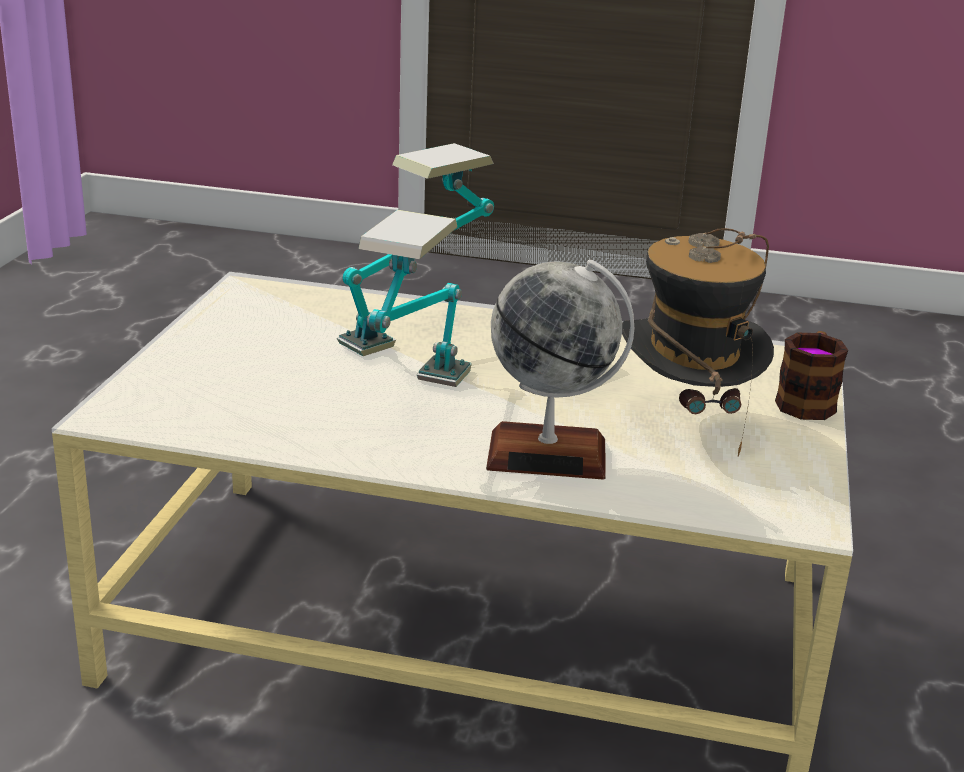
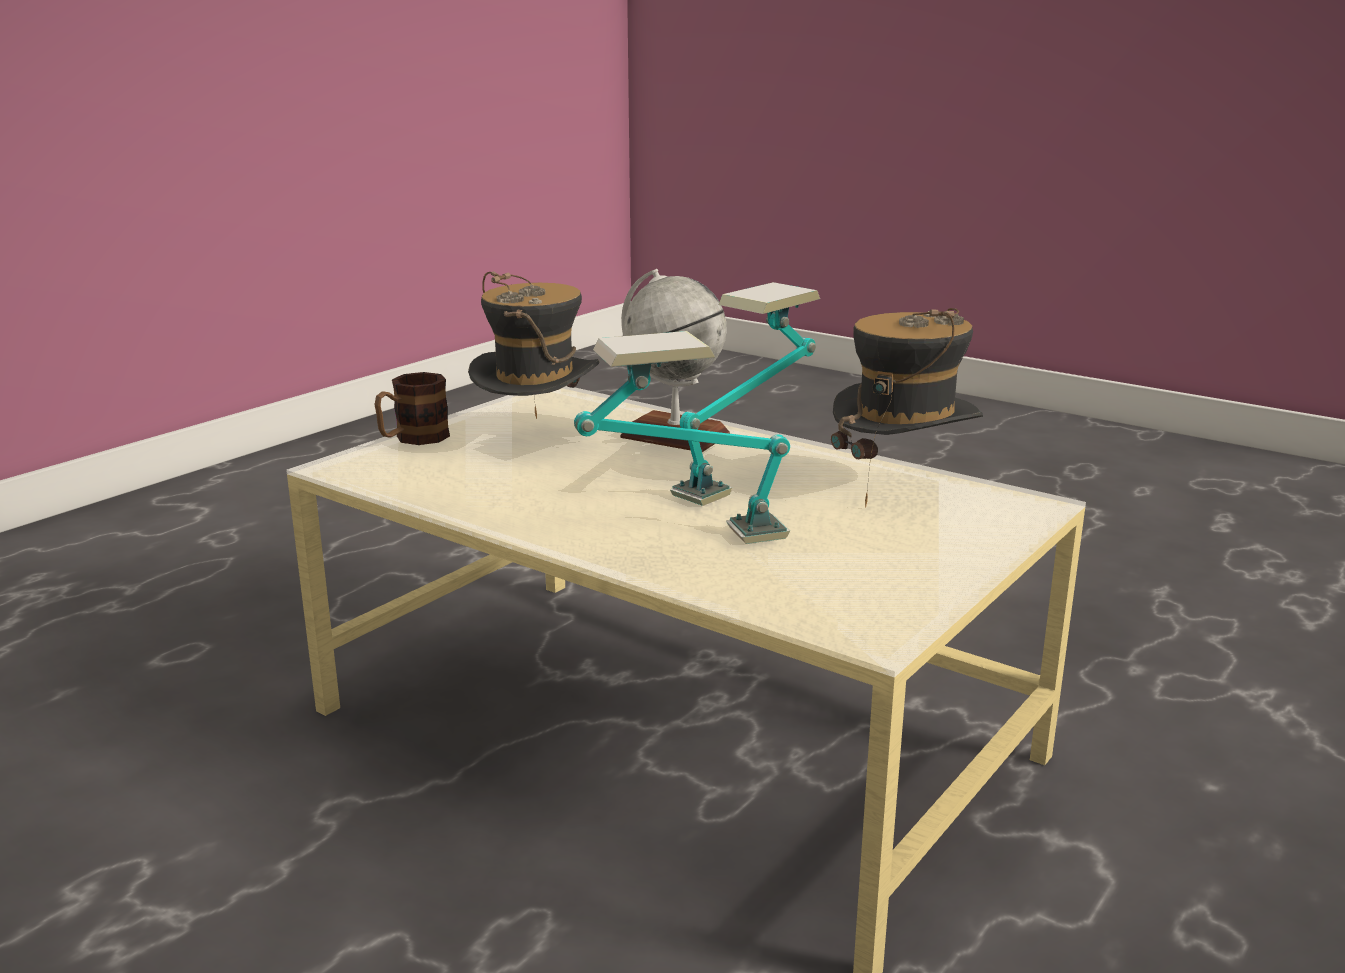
camera: 155 degrees left, 5 degrees down
(252, 418) = (901, 485): none -> hat

